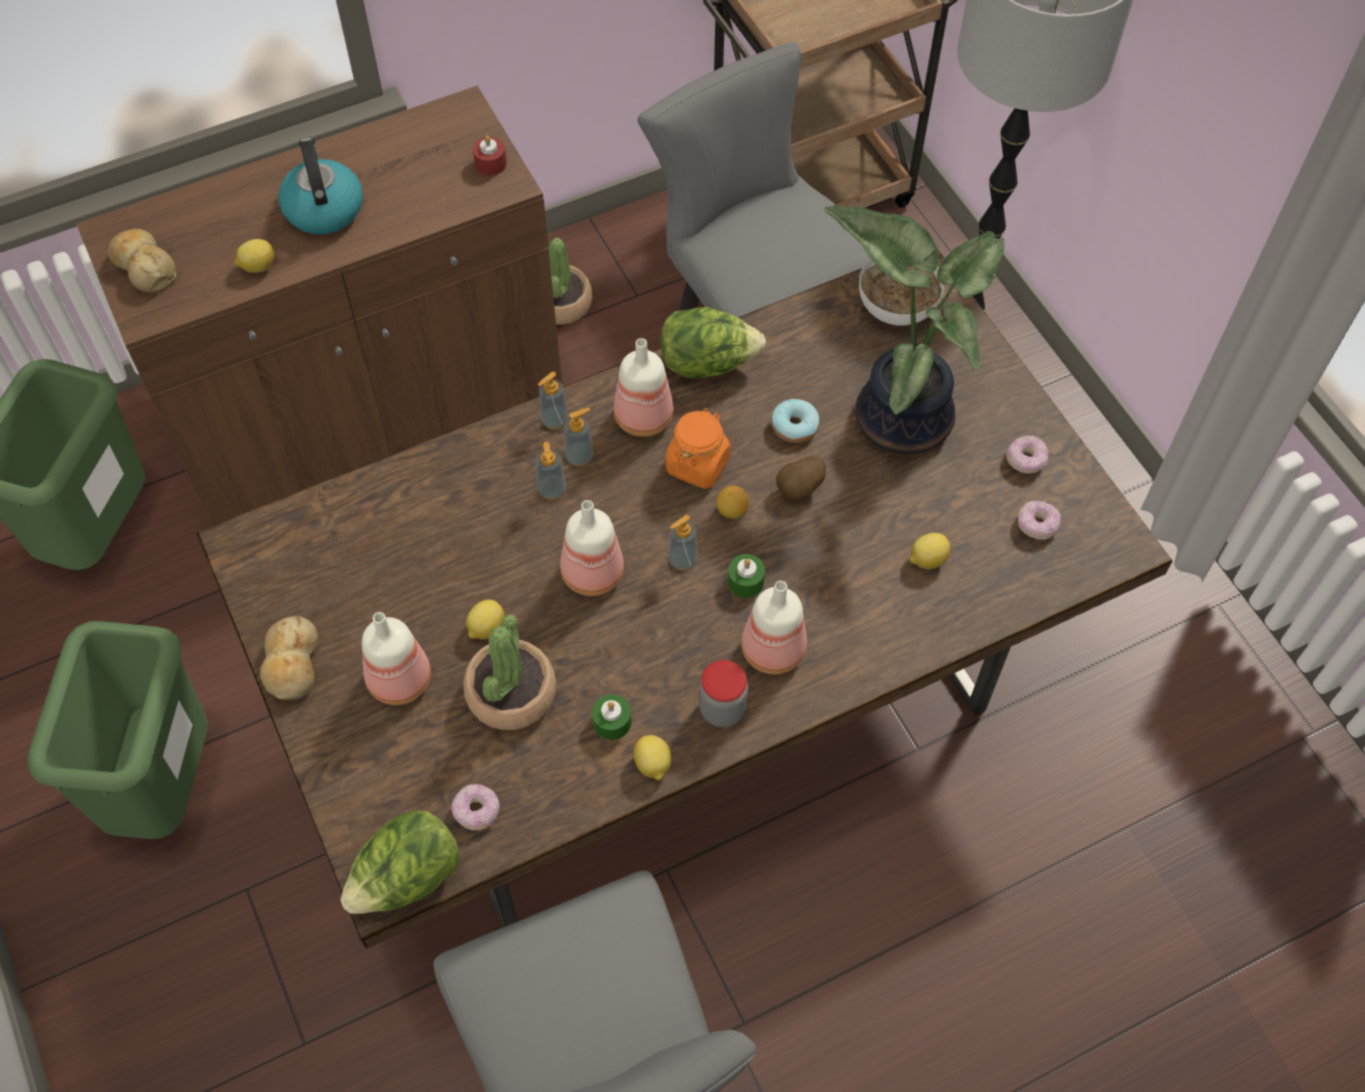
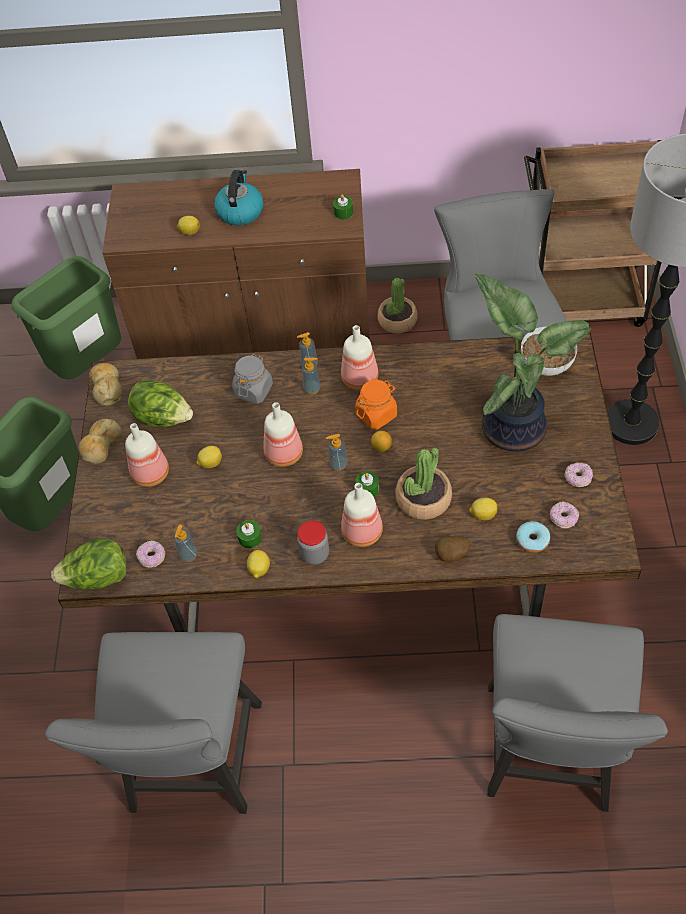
camera: 30 degrees right, 5 degrees down
(144, 267) = (133, 216): bread -> bread (107, 388)
(490, 163) = (343, 212): red candle -> green candle
(490, 489) = (253, 390): none -> grey jar
(511, 693) = (204, 502): potted plant -> potted plant (423, 499)
(552, 490) = (286, 401): soap dispenser -> soap dispenser (188, 555)
(707, 363) = (413, 361): lettuce -> lettuce (163, 418)
(794, 426) = (445, 412): donut -> donut (532, 540)
(800, 490) = (428, 449): potato -> potato (452, 556)
(1081, 861) = (549, 758): none -> grey chair

